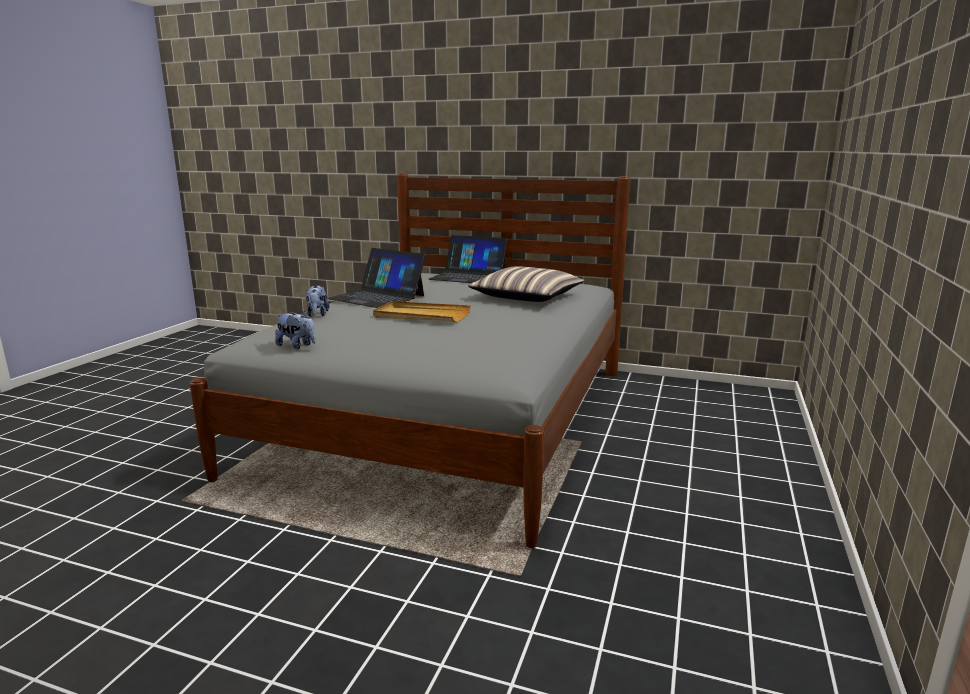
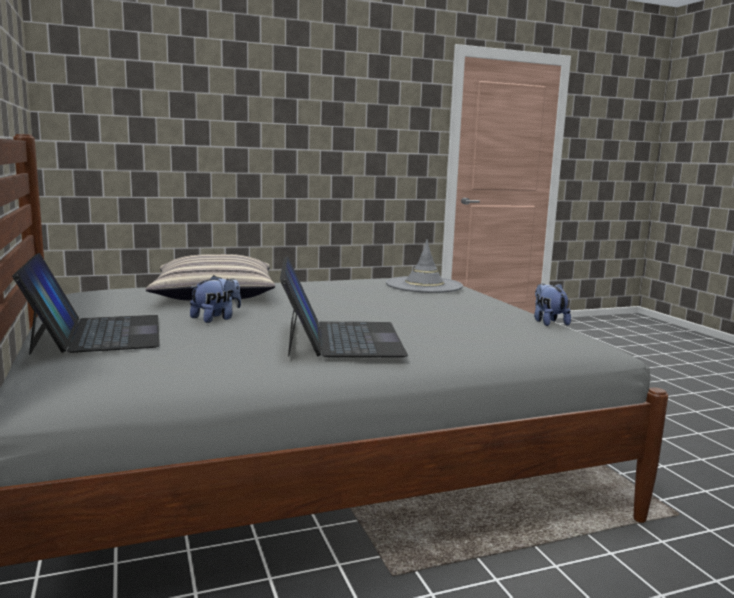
camera: 130 degrees left, 5 degrees down
(317, 315) = (470, 342): plush toy -> plush toy (216, 318)
(421, 316) = (378, 306): beige tray -> none
(463, 345) = (424, 285): none -> grey hat

